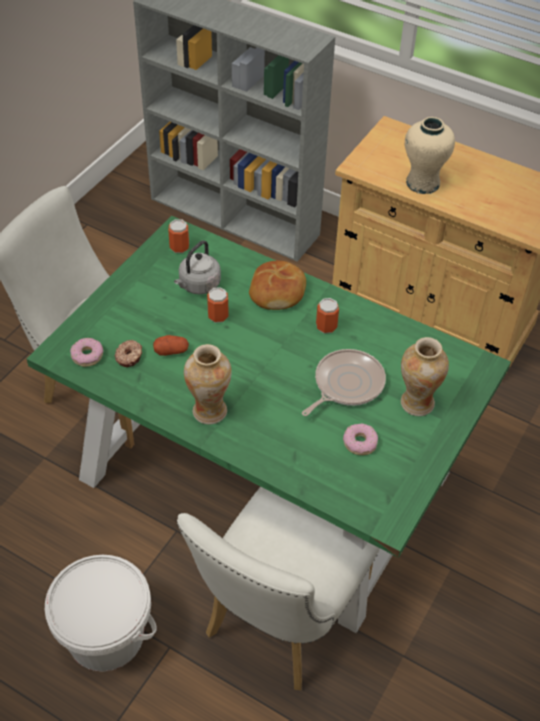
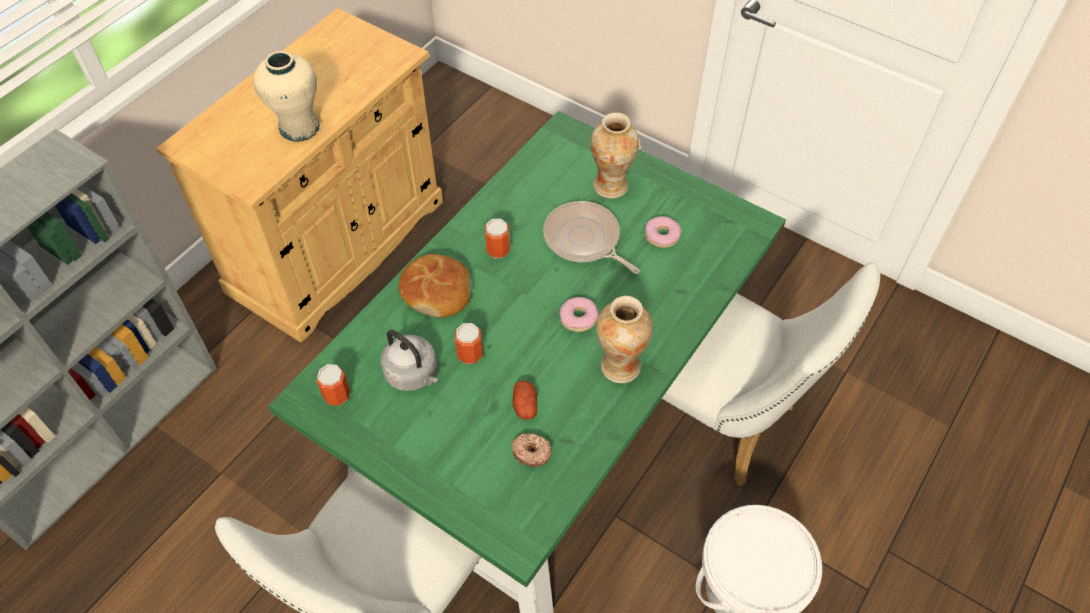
camera: 85 degrees left, 5 degrees up
(87, 355) = (526, 503): donut -> donut (578, 318)

